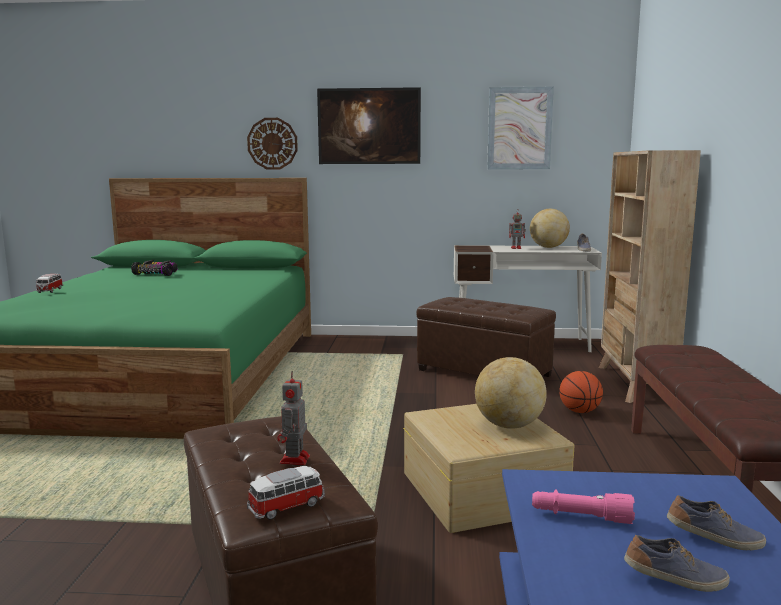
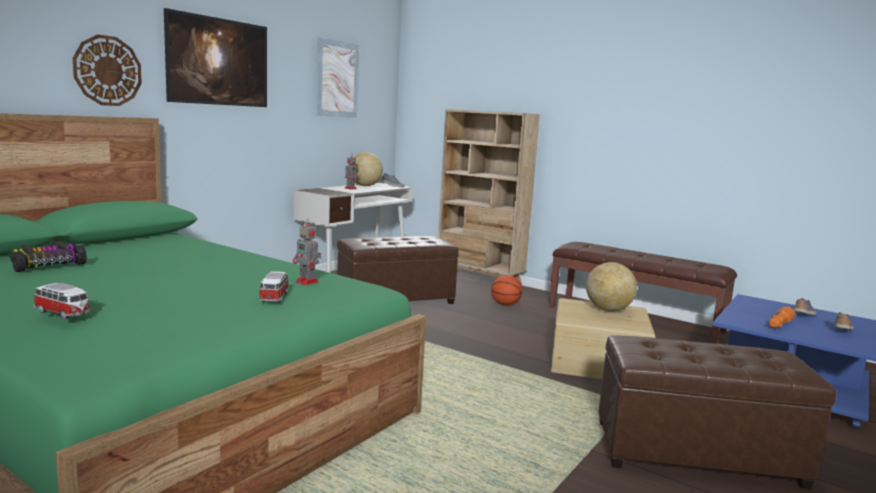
camera: 60 degrees left, 0 degrees up
(288, 506) = (791, 363): toy car -> toy car (274, 297)
(294, 460) = (716, 348): toy robot -> toy robot (307, 282)
(580, 517) = (779, 325): pink flashlight -> orange flashlight

